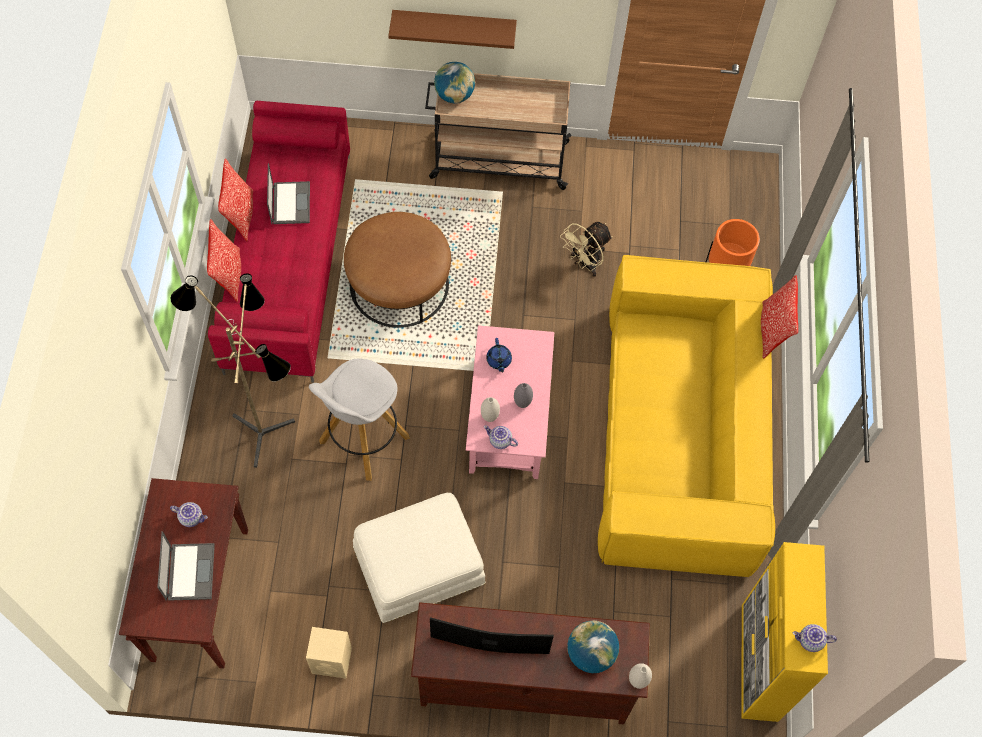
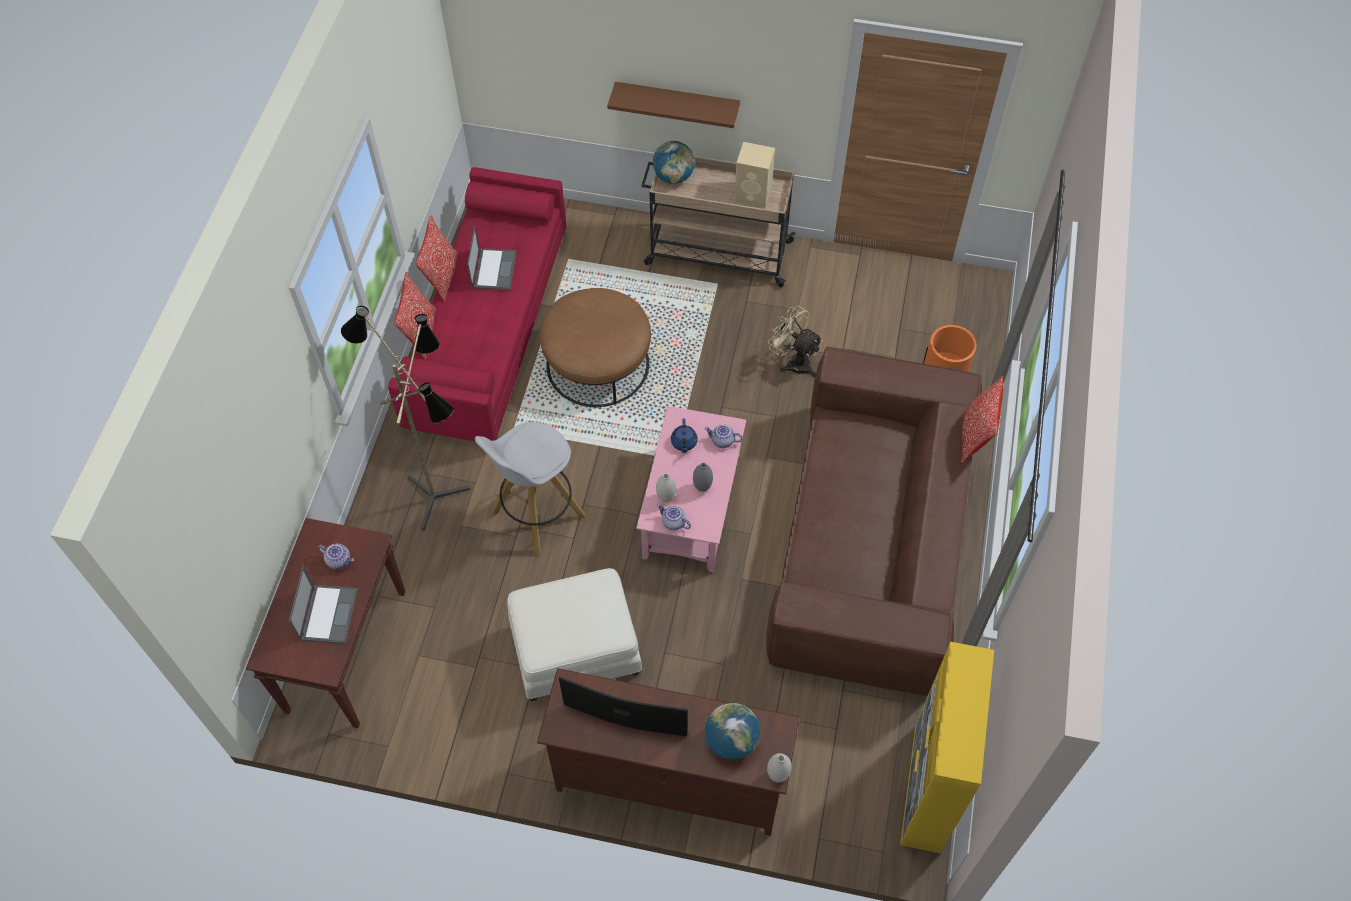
camera: 10 degrees right, 5 degrees down
(333, 661) = (471, 733): beige speaker -> beige speaker (754, 195)
(585, 263) = (793, 362): beige fan -> beige fan turned 75 degrees clockwise
(678, 435) = (869, 543): yellow sofa -> brown sofa
(810, 641) = (965, 748): teapot -> teapot (722, 441)

